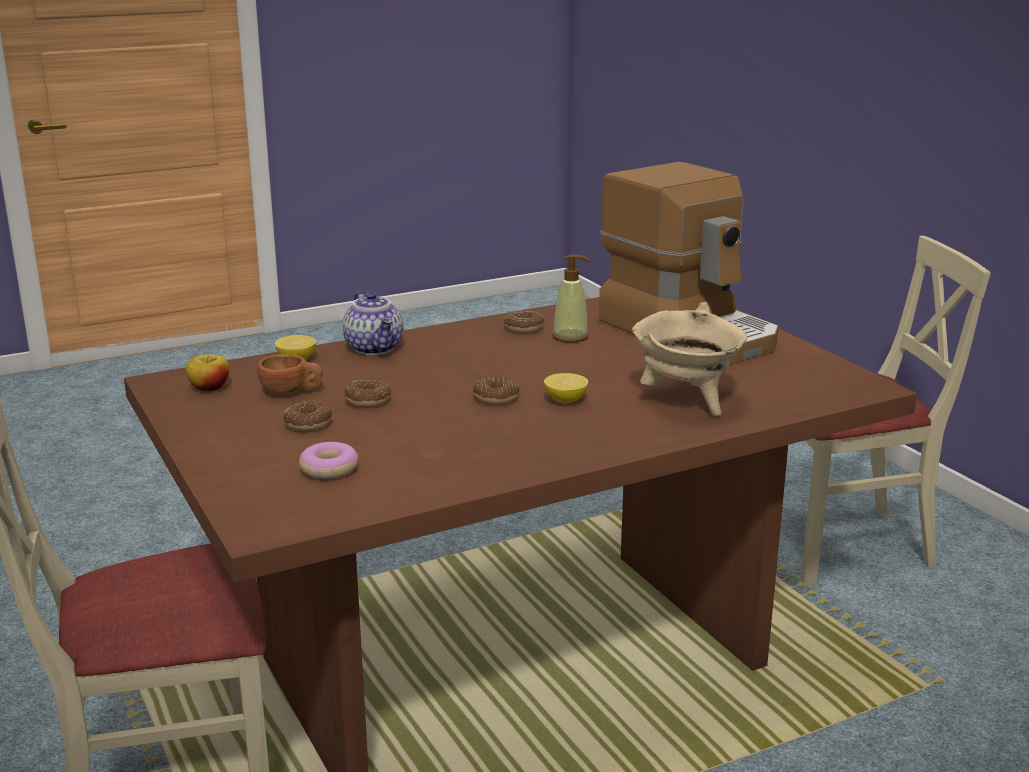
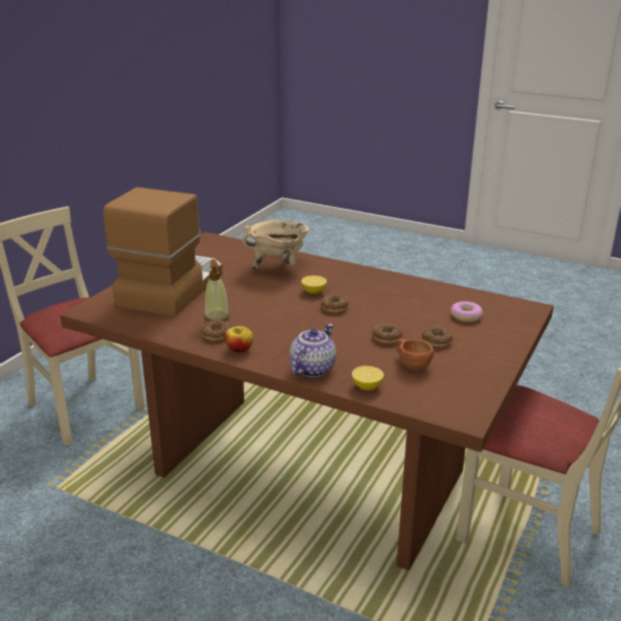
camera: 125 degrees left, 5 degrees up
(209, 388) = (447, 394): apple -> apple (239, 349)

